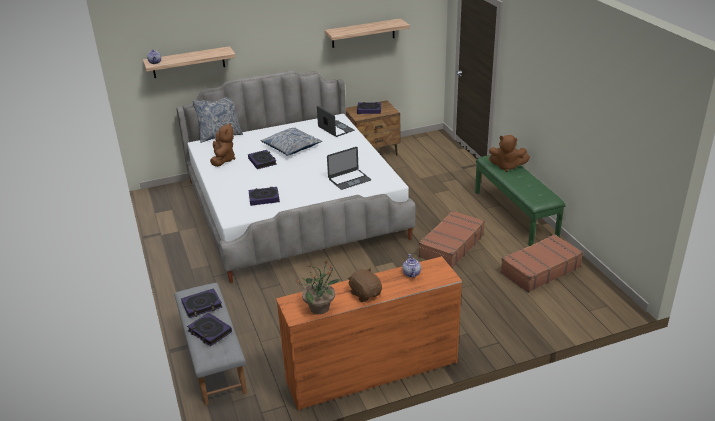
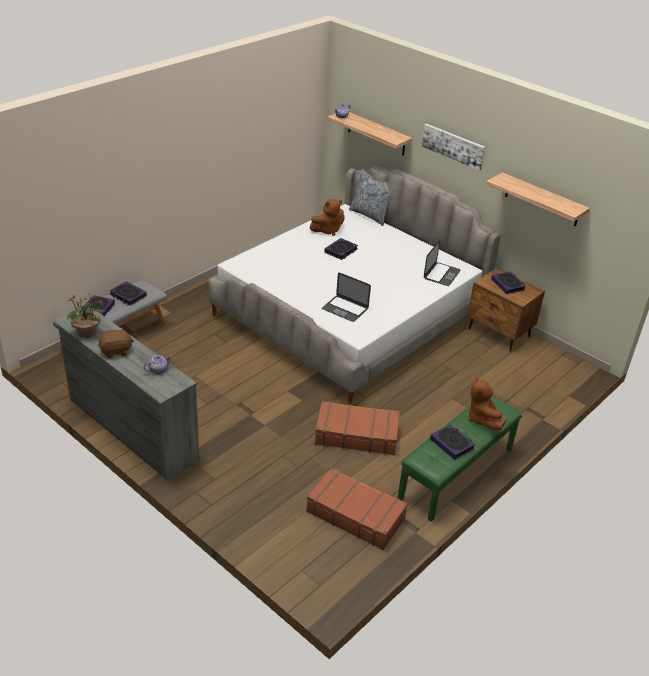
camera: 60 degrees right, 5 degrees up
(264, 198) = (277, 270): book -> book (452, 444)
(273, 32) = (453, 146): none -> picture
(291, 147) = (381, 259): pillow -> none
(365, 294) = (116, 351): brown plush toy -> brown plush toy turned 45 degrees clockwise
(371, 371) = (133, 429): orange dresser -> grey dresser

